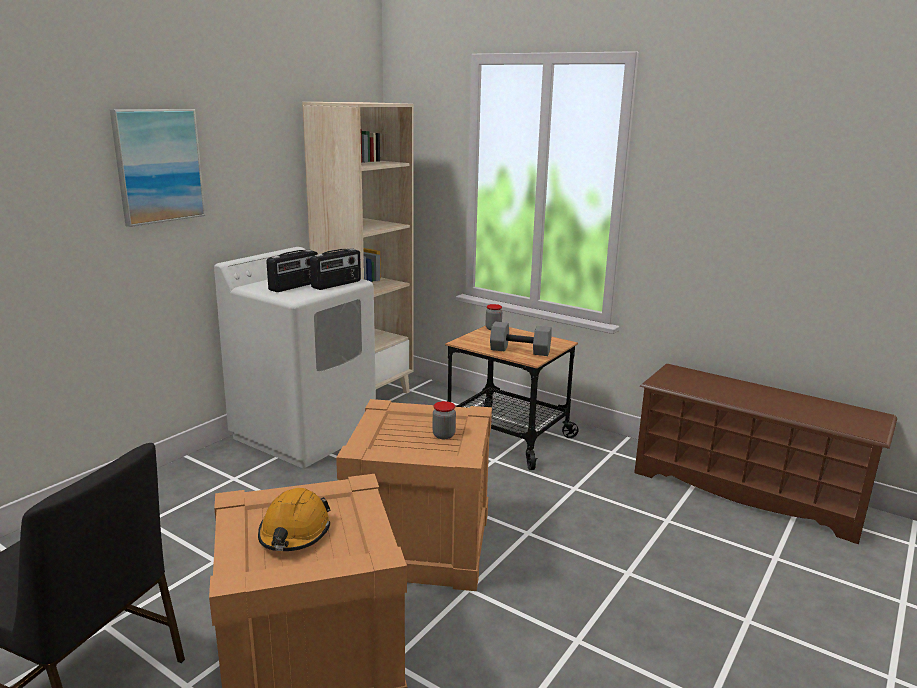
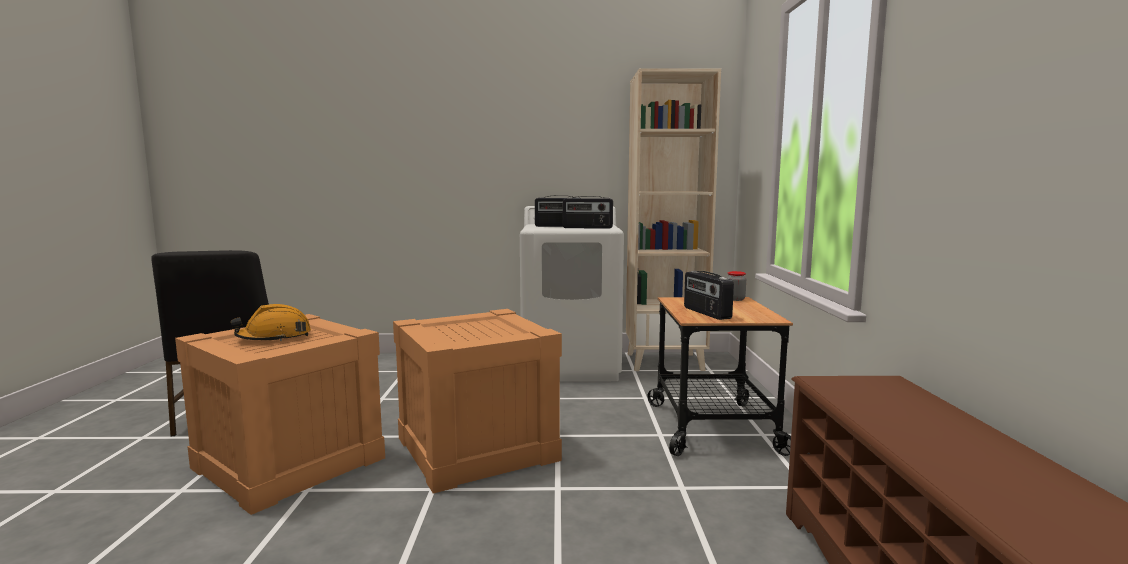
camera: 55 degrees right, 10 degrees down
(158, 166) = (489, 127): picture -> none
(443, 435) = (482, 336): jar -> none
(521, 350) = (706, 313): grey dumbbell -> radio

